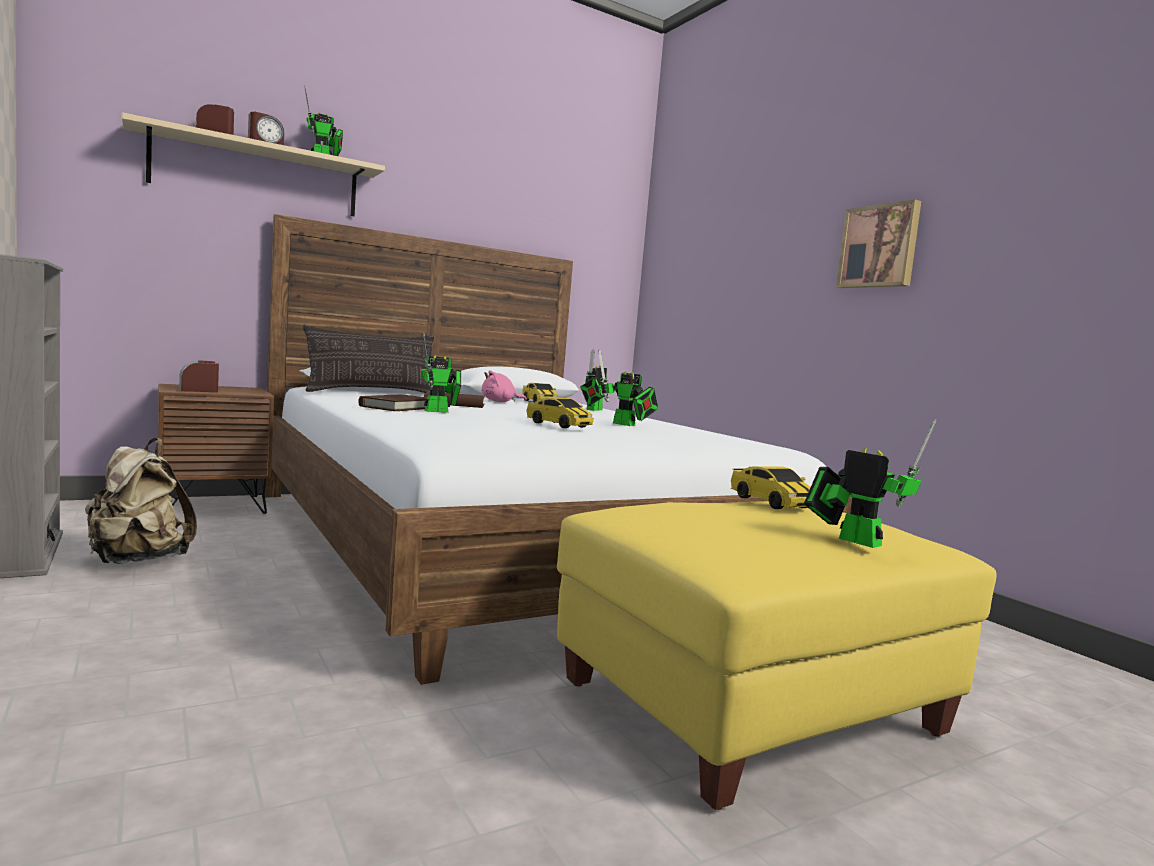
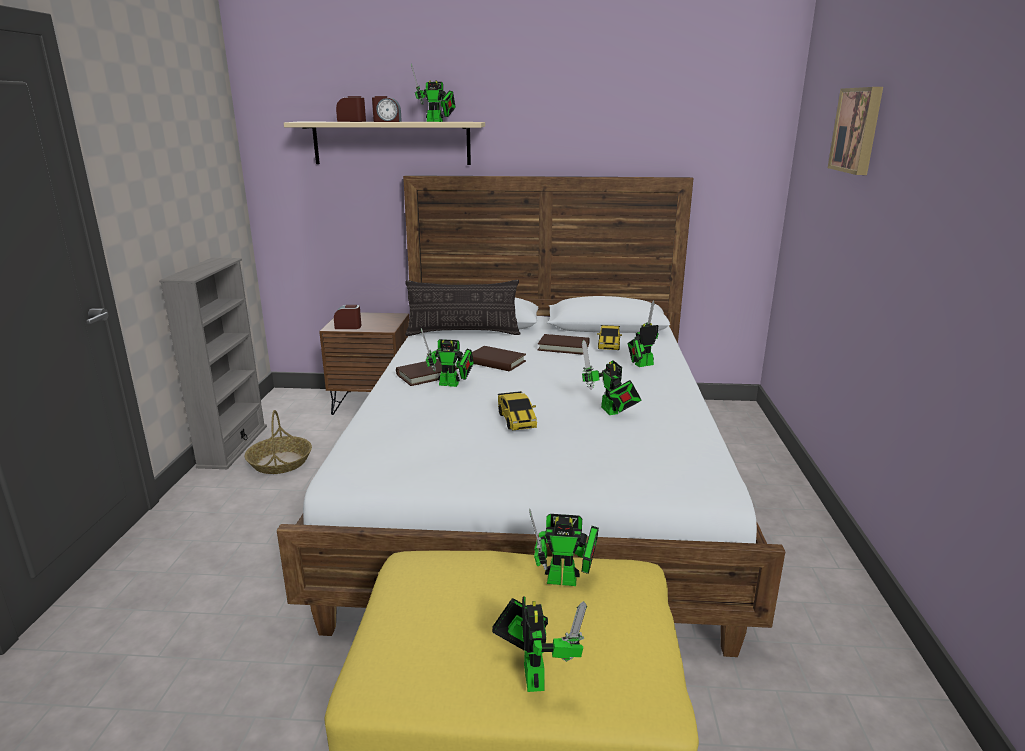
camera: 35 degrees right, 15 degrees up
(136, 561) = (280, 462): beige backpack -> basket
(500, 402) = (563, 347): pink plush toy -> brown book
(771, 502) = (567, 580): toy car -> toy robot
(879, 247) = (957, 221): picture -> picture (858, 130)

